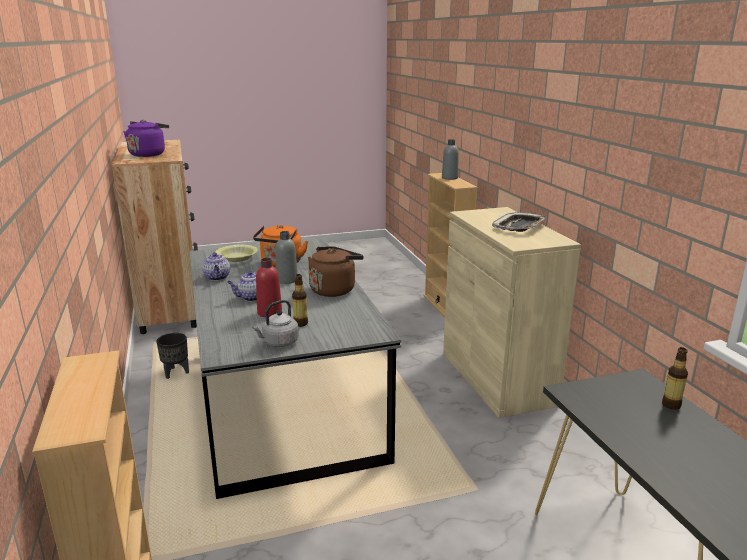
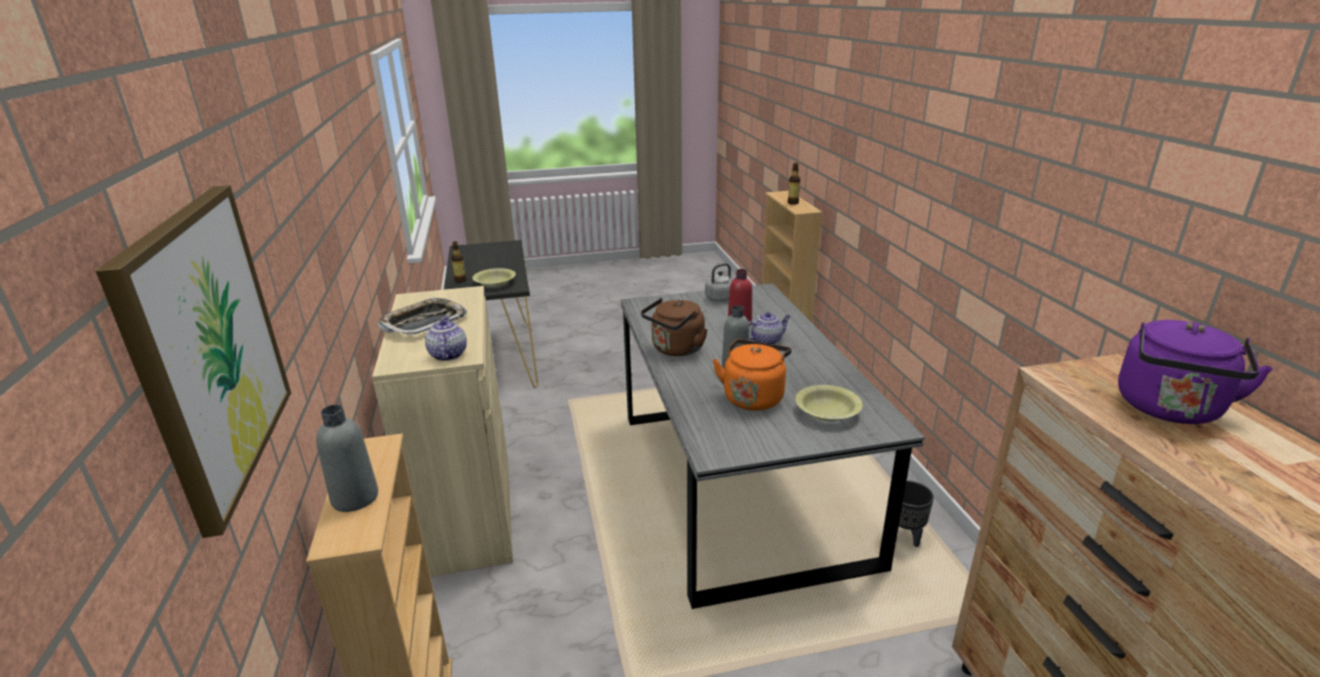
camera: 175 degrees left, 5 degrees up
(217, 277) = (827, 371): teapot -> teapot (447, 354)
(300, 323) = (706, 312): bottle -> bottle (793, 203)
(451, 89) = (208, 348): none -> picture
(611, 400) = (494, 283): none -> yellow bowl

